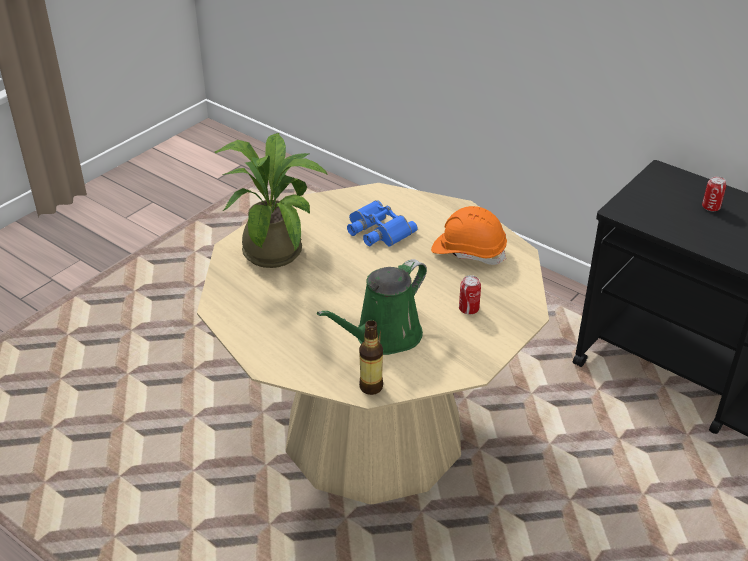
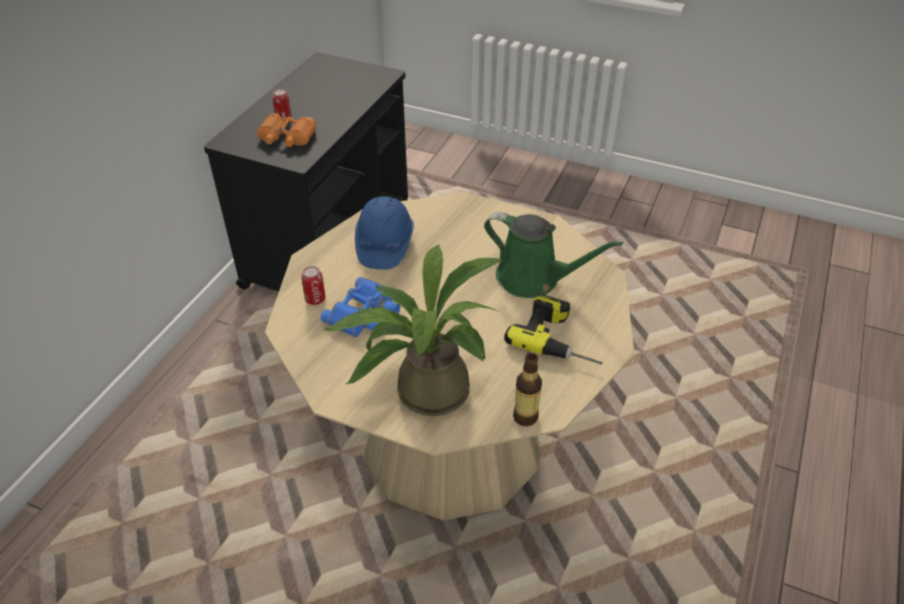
camera: 105 degrees left, 5 degrees up
(295, 335) = (560, 338): none -> power drill
(371, 387) = (600, 275): bottle -> bottle (525, 417)
(468, 251) = (384, 245): orange hard hat -> blue hard hat
(468, 309) = (472, 234): can -> can (315, 299)
(667, 207) = (287, 138): none -> orange binoculars

